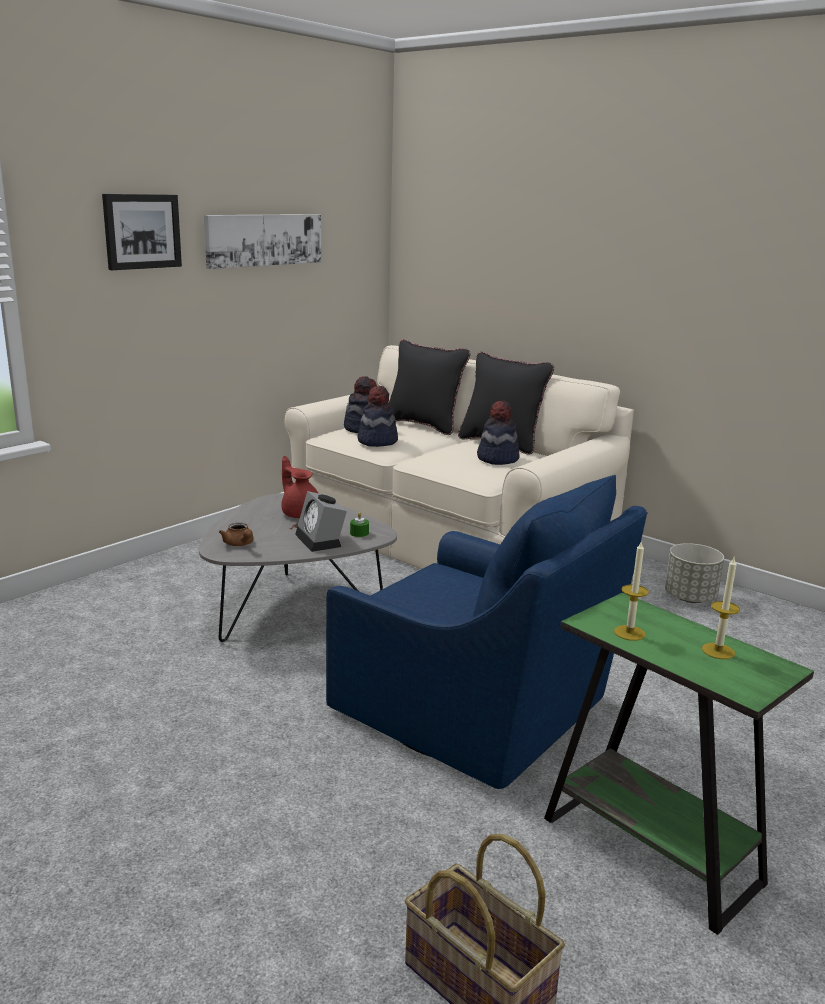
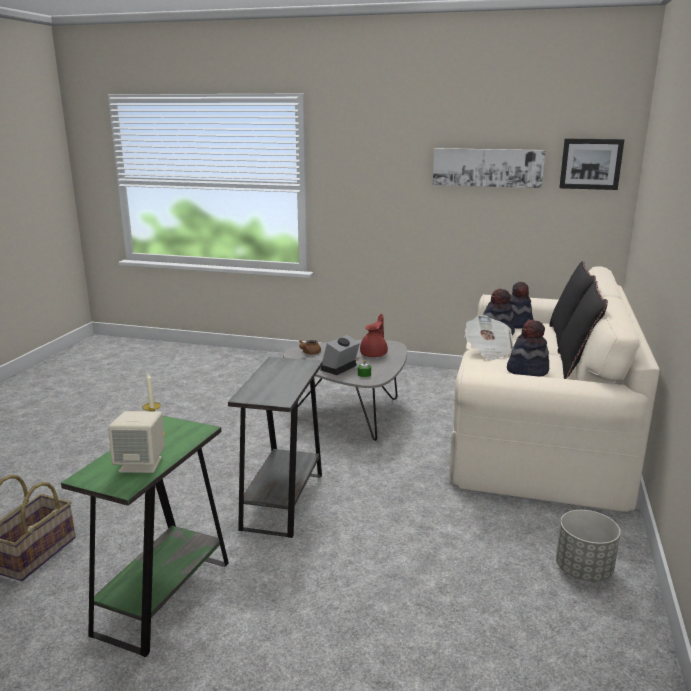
camera: 65 degrees right, 0 degrees up
(141, 231) = (386, 157): picture -> picture (590, 164)
(426, 457) = (488, 351): none -> newspaper
(477, 711) = (283, 501): blue armchair -> grey side table
(718, 651) = (141, 464): candle -> beige speaker

